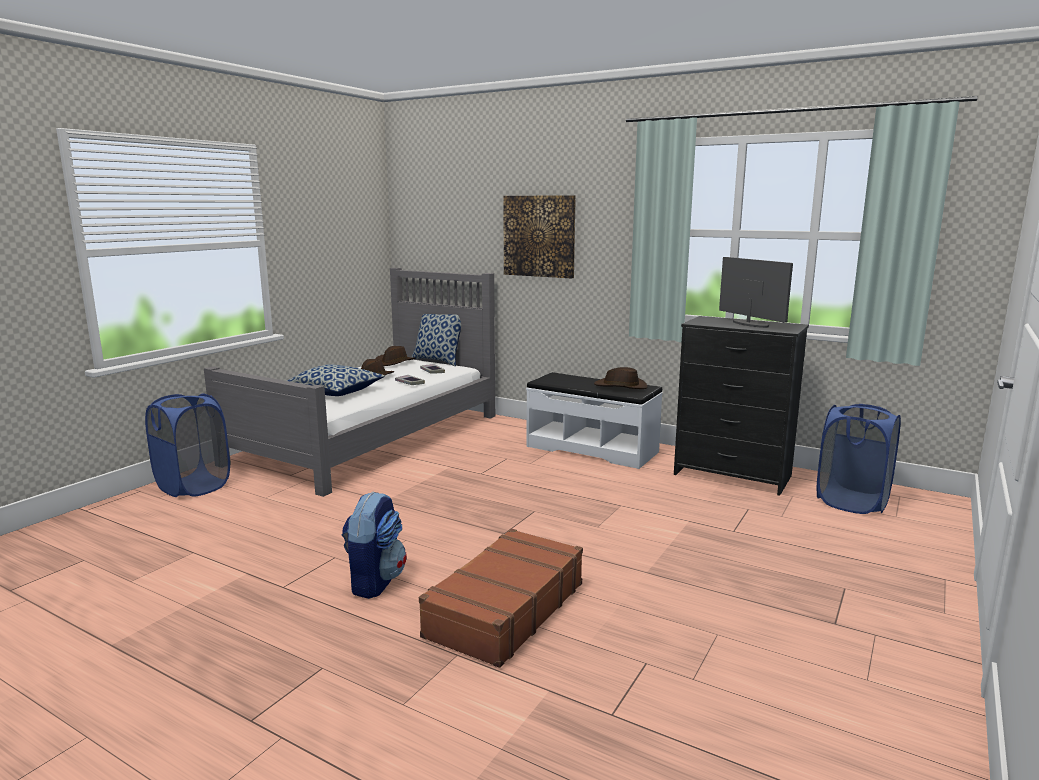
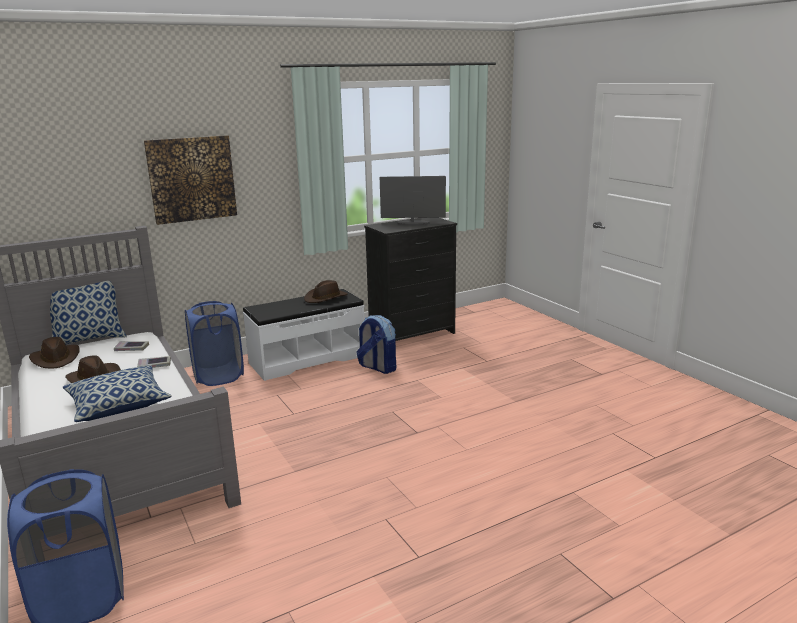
camera: 60 degrees left, 5 degrees up
(375, 581) = (447, 506): backpack -> backpack (377, 367)
(504, 609) = (528, 461): brown suitcase -> none
(852, 502) = (482, 321): blue laundry basket -> blue laundry basket (218, 376)

